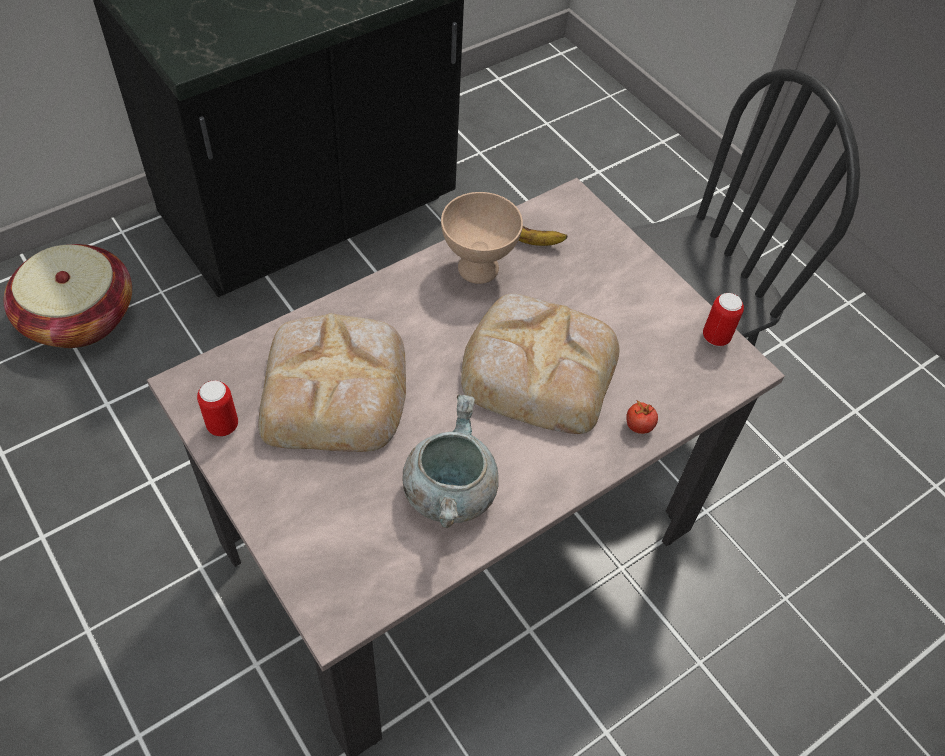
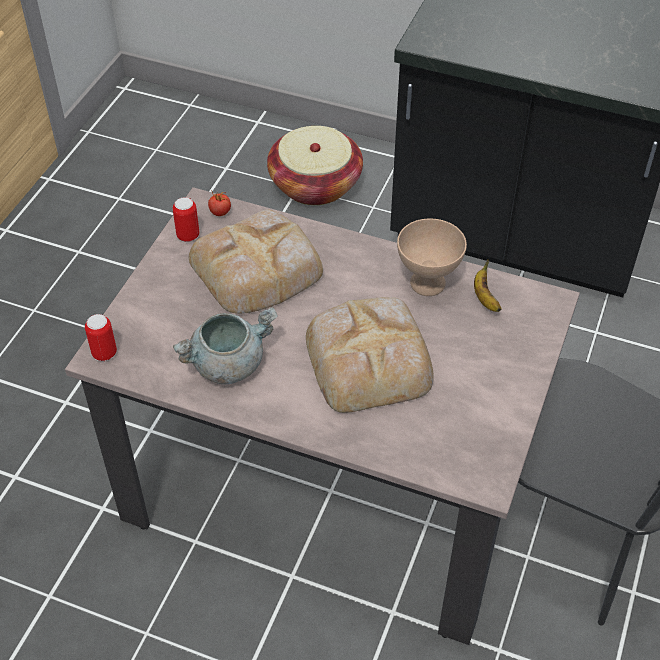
camera: 60 degrees right, 5 degrees down
(639, 426) = (371, 440): tomato -> tomato (220, 212)
(716, 337) = (501, 450): can -> can (104, 353)

